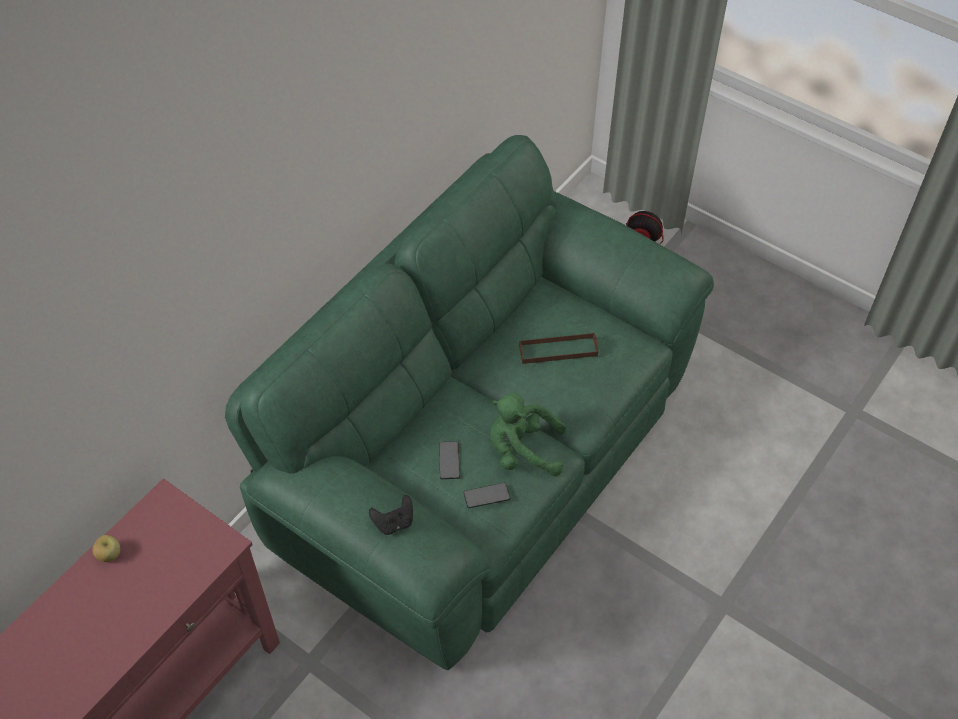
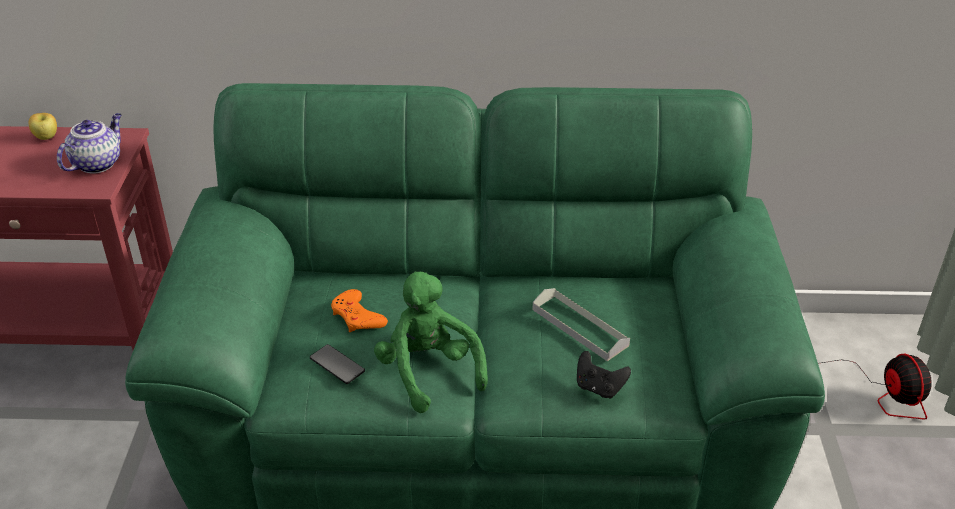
camera: 55 degrees right, 15 degrees down
(189, 532) = (97, 163): none -> teapot
(394, 523) = (206, 280): black game controller -> black game controller (599, 388)
(449, 460) = (357, 317): phone -> orange game controller
(558, 350) = (579, 327): brown tray -> grey tray

